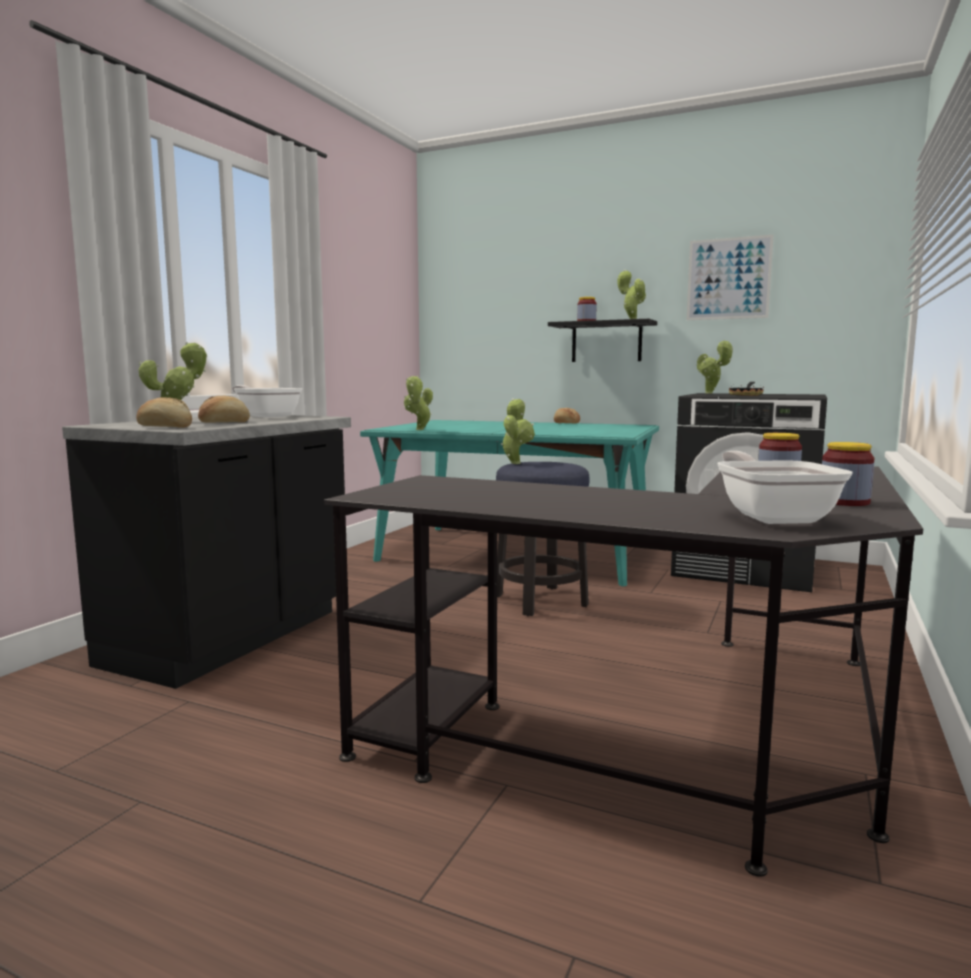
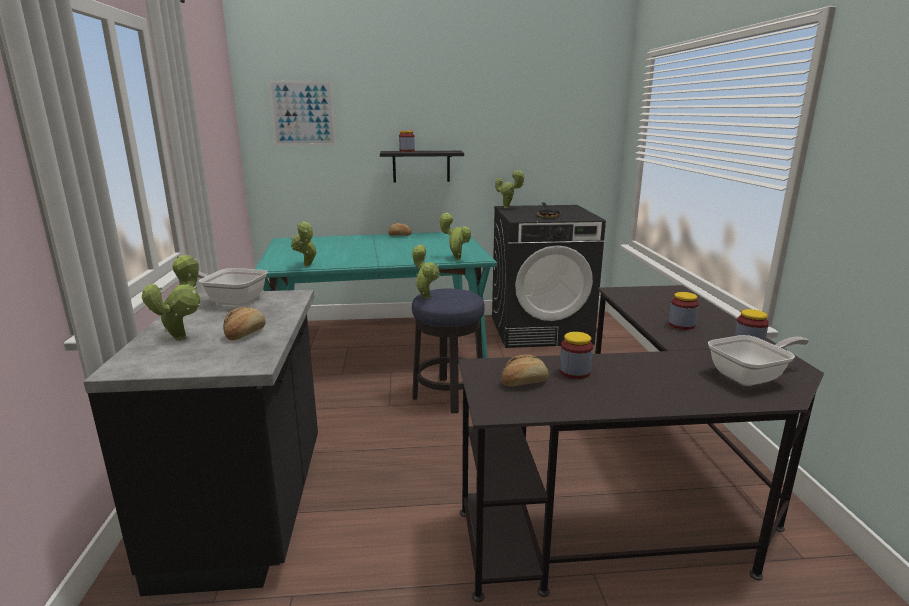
camera: 30 degrees left, 10 degrees up
(165, 427) = (221, 362): bread -> bread (524, 382)
(524, 490) = (574, 372): none -> jar
(631, 320) = (446, 151): potted plant -> potted plant (456, 258)
(728, 278) = (512, 119): picture -> picture (303, 113)
(772, 516) = (751, 377): frying pan -> frying pan turned 105 degrees clockwise

